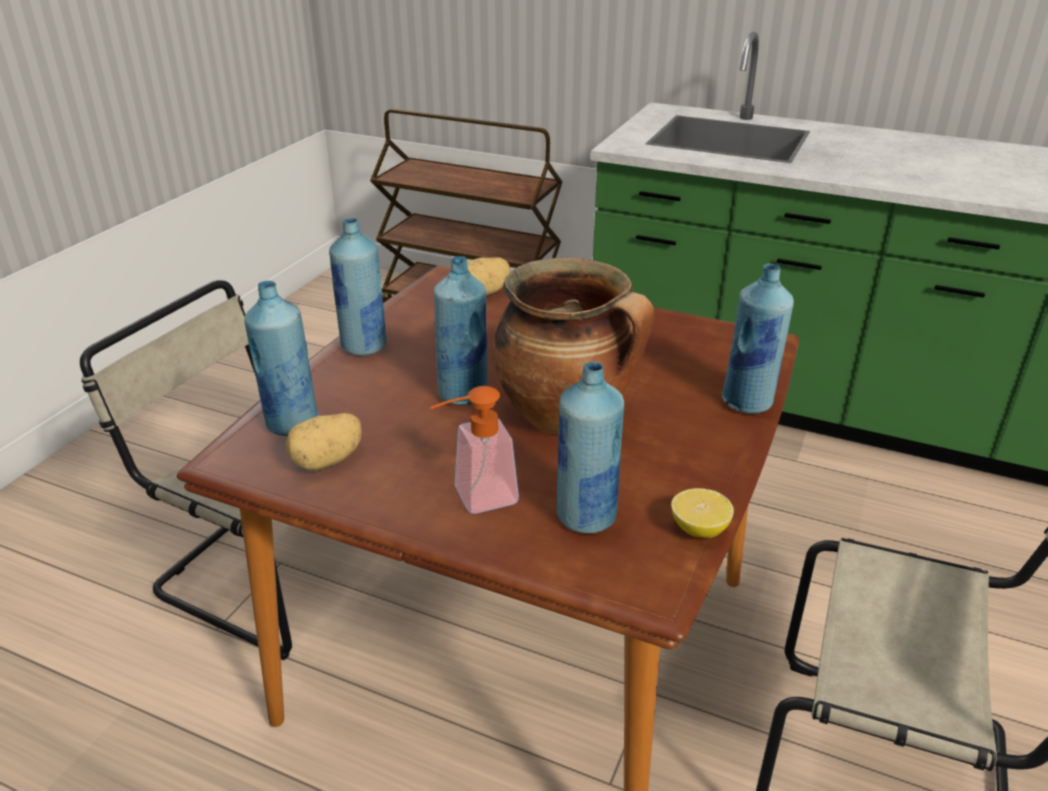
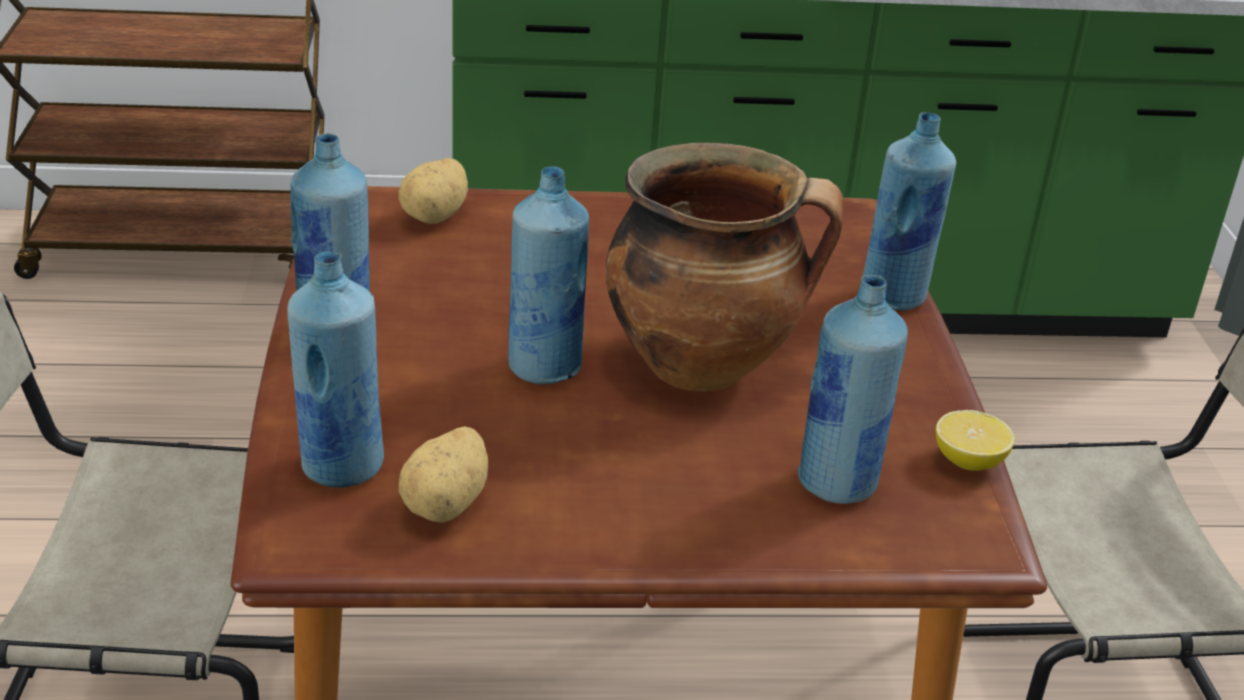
camera: 30 degrees left, 0 degrees up
(474, 498) = (687, 498): soap dispenser -> none

